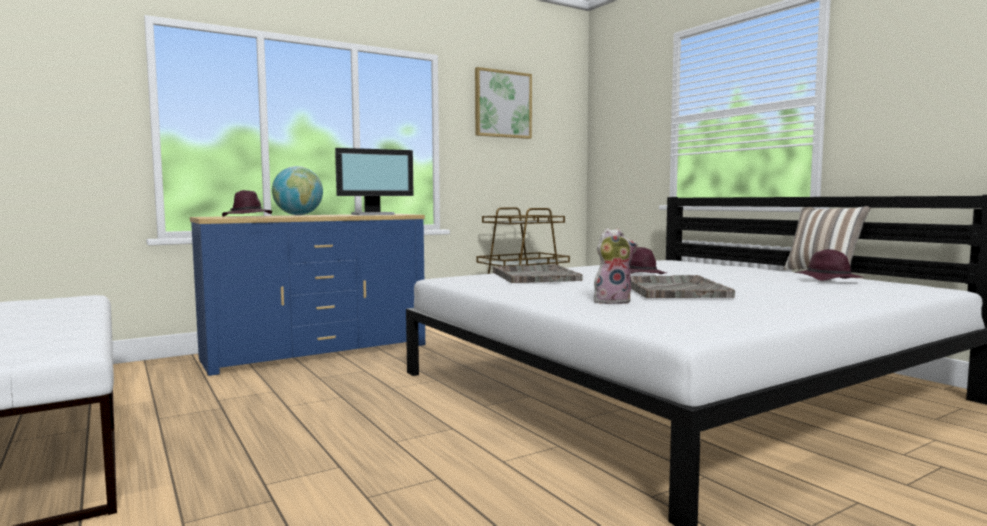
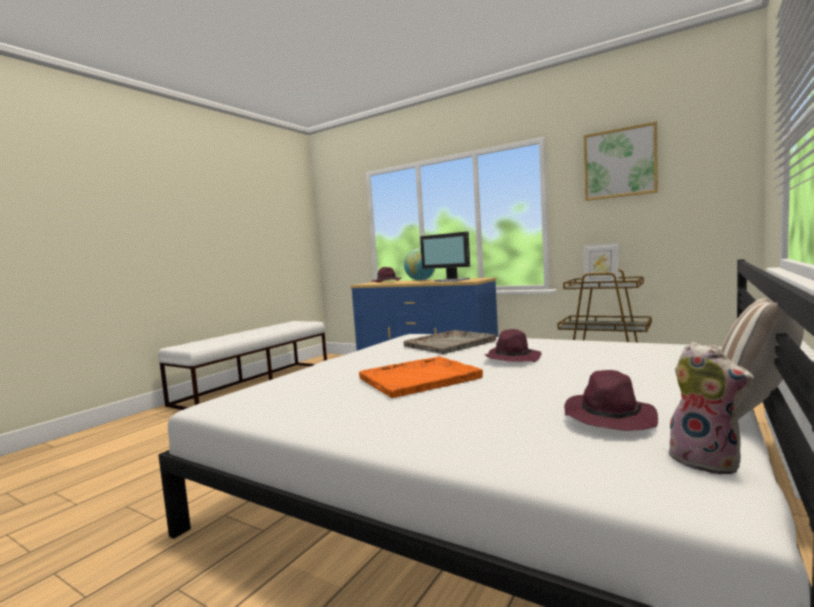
camera: 65 degrees right, 0 degrees up
(522, 221) = (601, 285): none -> picture frame
(612, 301) = (341, 375): plush toy -> plush toy (707, 461)
(673, 289) = (420, 378): grey tray -> orange tray

